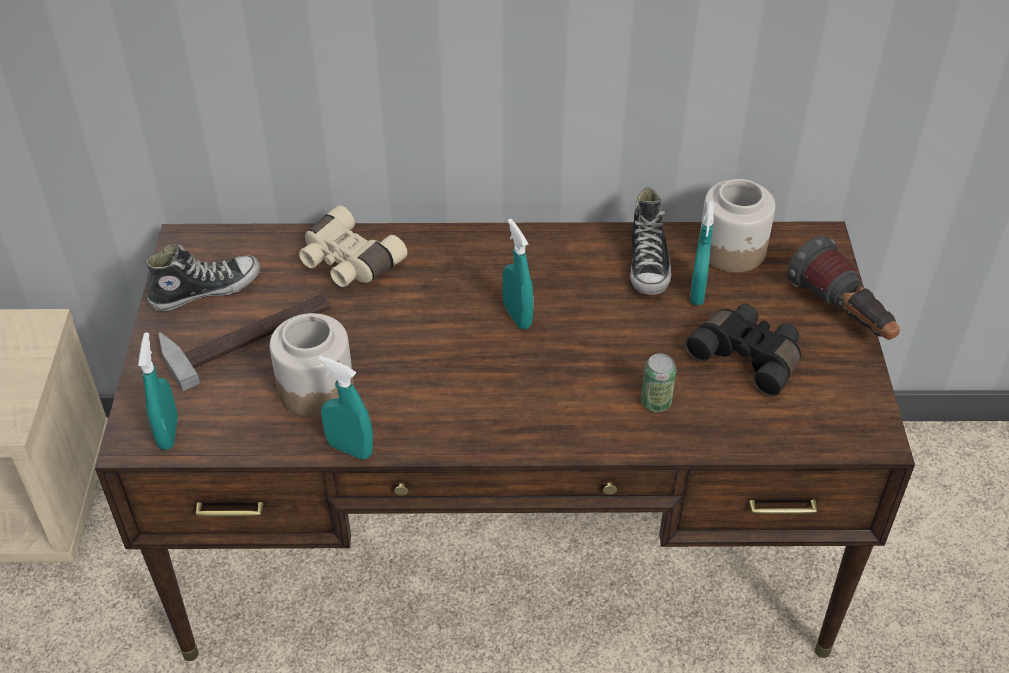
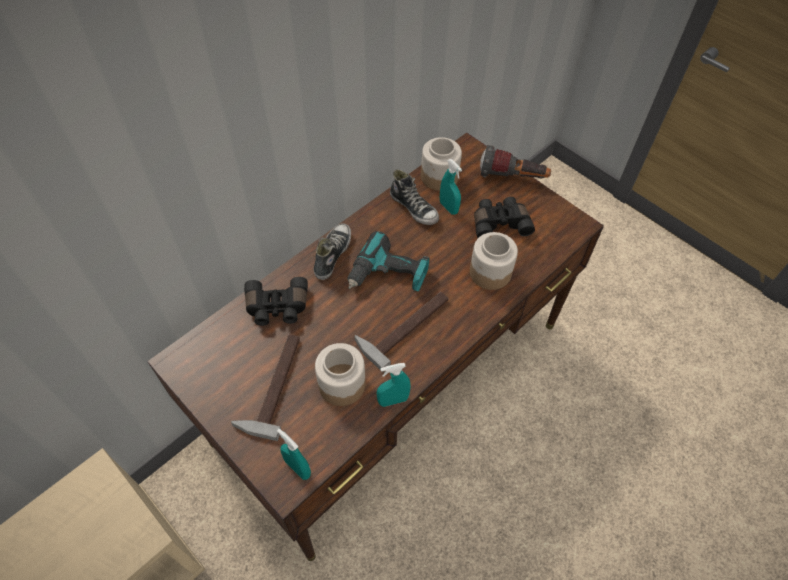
camera: 45 degrees left, 10 degrees up
(206, 289) = (220, 378): shoe -> shoe (332, 254)
(347, 262) = (277, 308): beige binoculars -> black binoculars
(467, 381) = (404, 325): none -> hammer
(517, 316) = (388, 275): turquoise spray bottle -> power drill
(656, 402) = (489, 272): can -> jar

